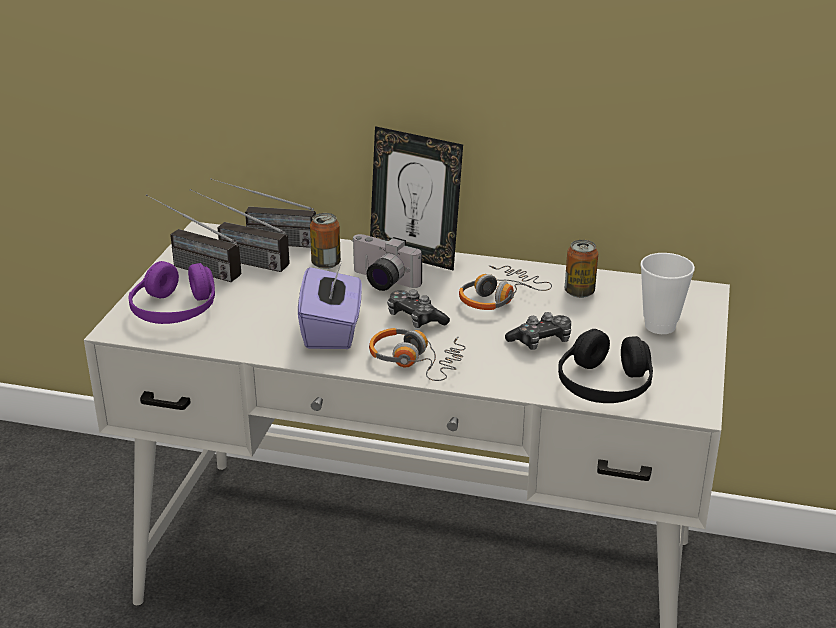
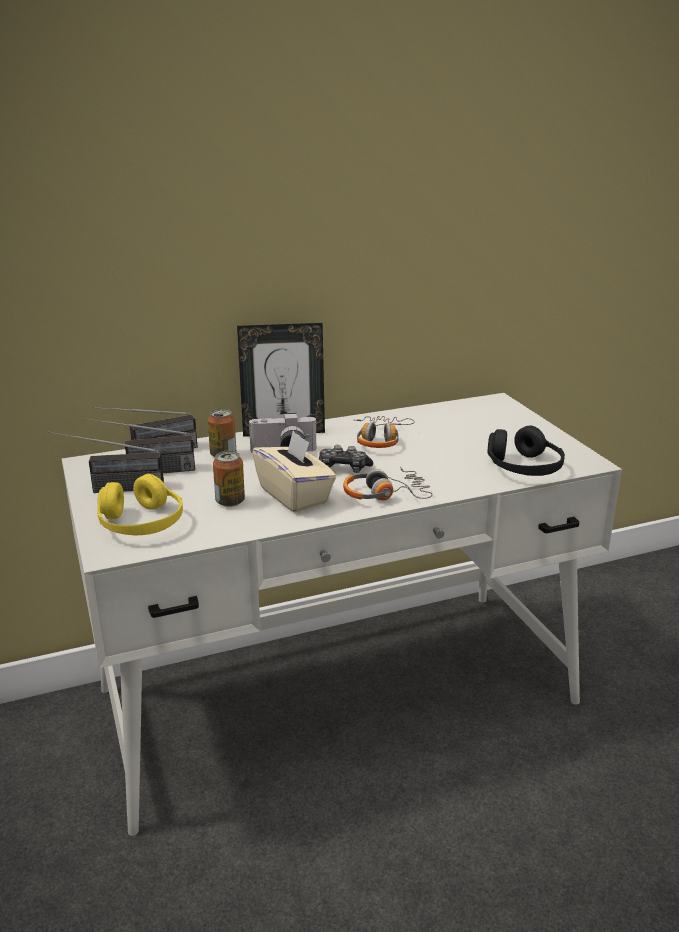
camera: 35 degrees left, 5 degrees down
(174, 310) = (141, 523): purple headphones -> yellow headphones
(332, 331) = (295, 495): purple tissue box -> beige tissue box
(541, 341) = (447, 455): game controller -> none
(579, 292) = (426, 421): can -> can (230, 501)
(660, 326) = (502, 425): cup -> none

